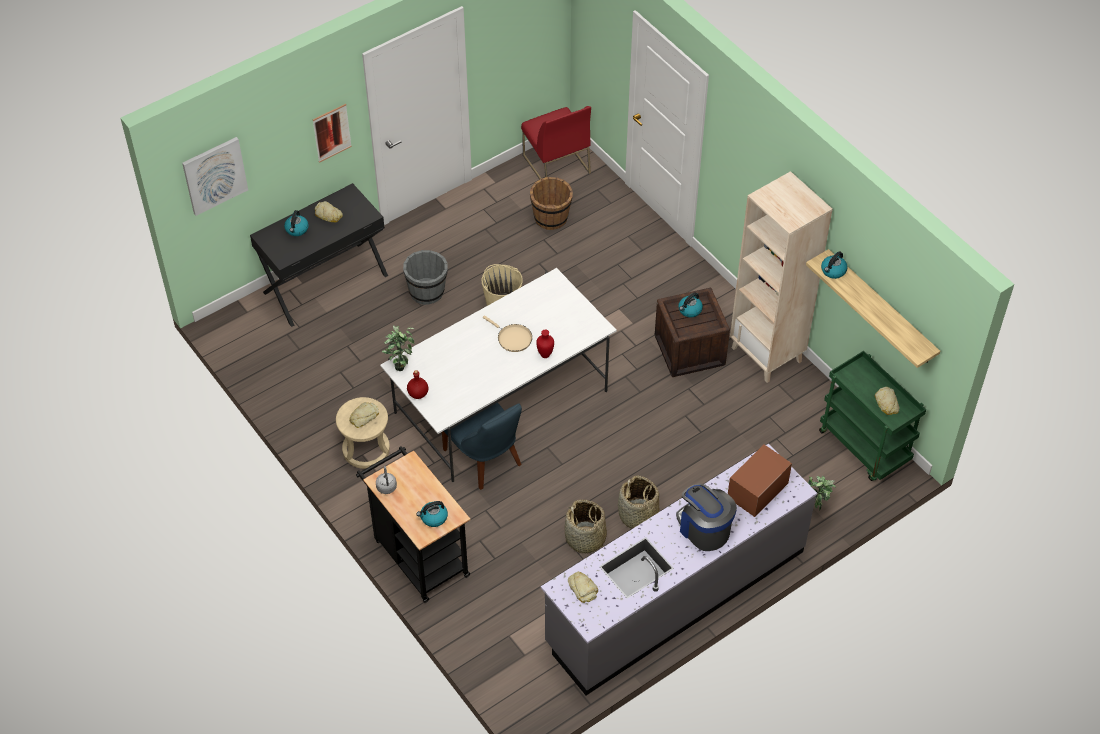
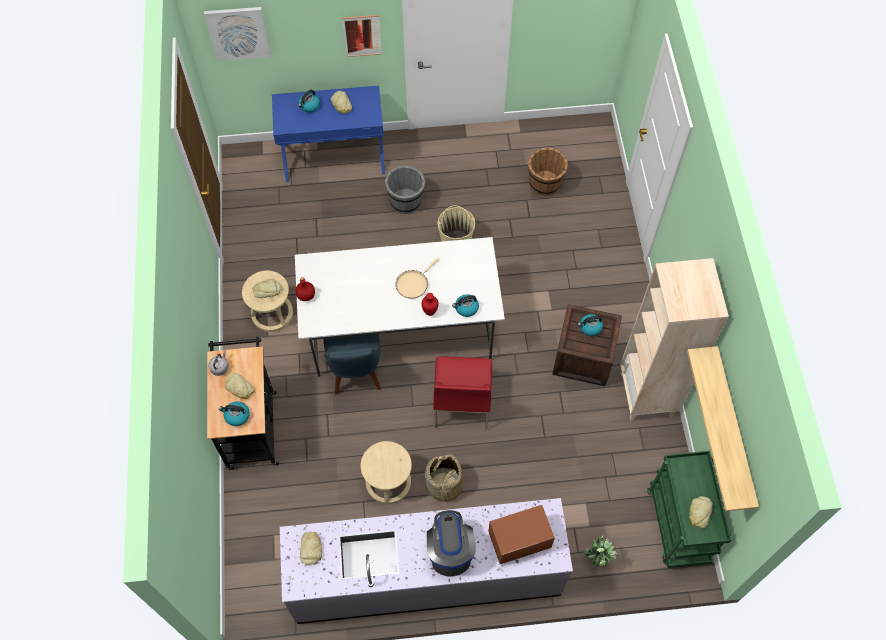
camera: 30 degrees right, 10 degrees up
(325, 283) = (334, 157): black desk -> blue desk
(400, 363) = (310, 262): potted plant -> none
(418, 494) = (239, 388): none -> bread
(512, 338) = (413, 283): beige frying pan -> beige frying pan turned 60 degrees clockwise
(555, 164) = (579, 138): red chair -> red chair (461, 402)
(585, 539) = (388, 483): basket -> beige stool
(833, 271) = (707, 371): kettle -> kettle (466, 308)

